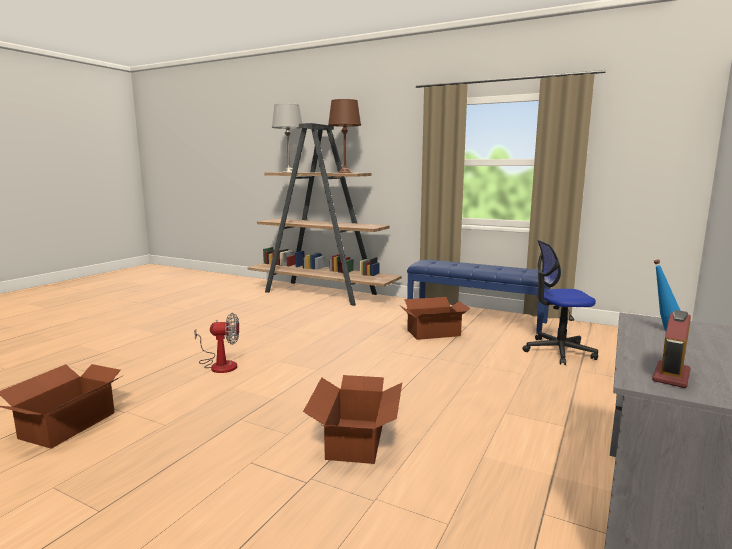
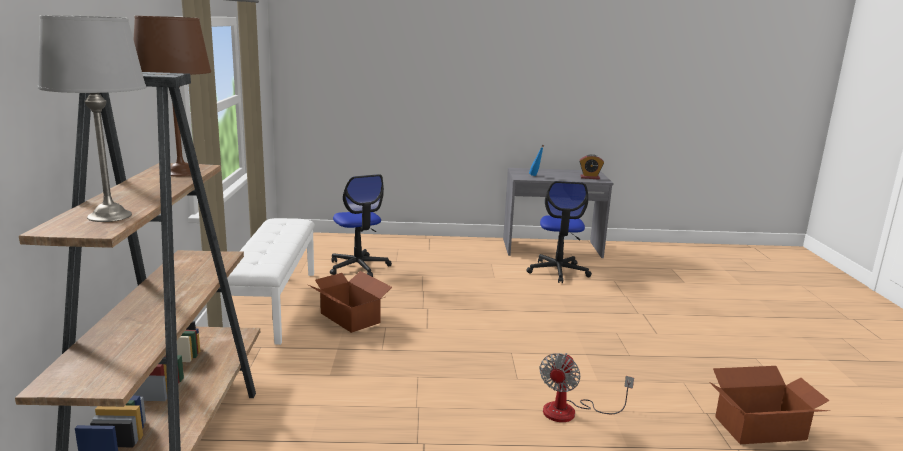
camera: 120 degrees left, 5 degrees up
(219, 364) = (570, 411): fan -> fan turned 120 degrees counterclockwise
(357, 439) = (587, 310): cardboard box -> none
(475, 318) = (273, 304): blue bench -> white bench
(515, 475) = (558, 271): none -> office chair

